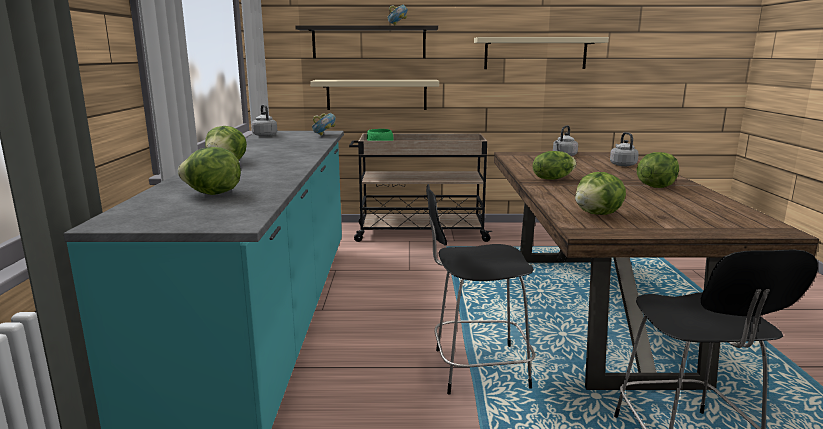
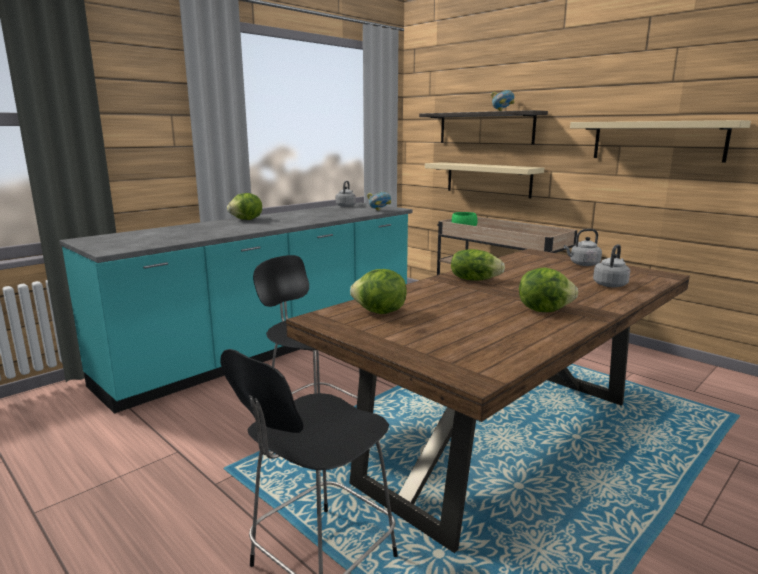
camera: 45 degrees right, 0 degrees up
(212, 194) = (164, 235): lettuce -> none

